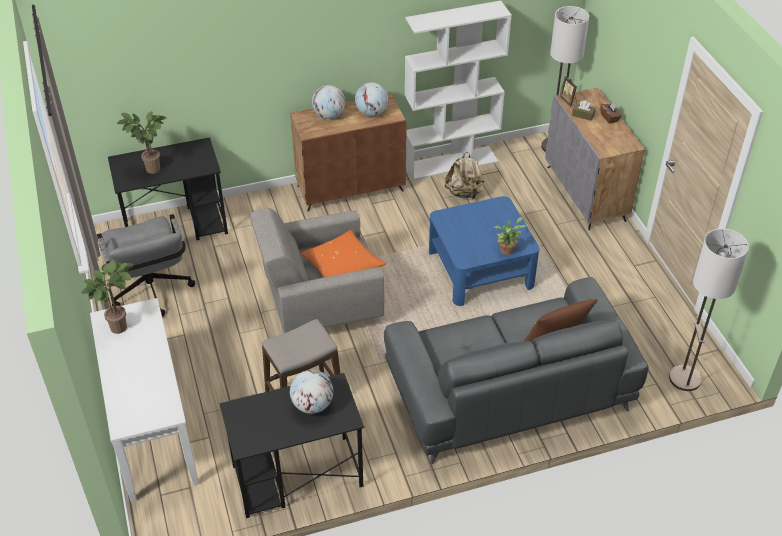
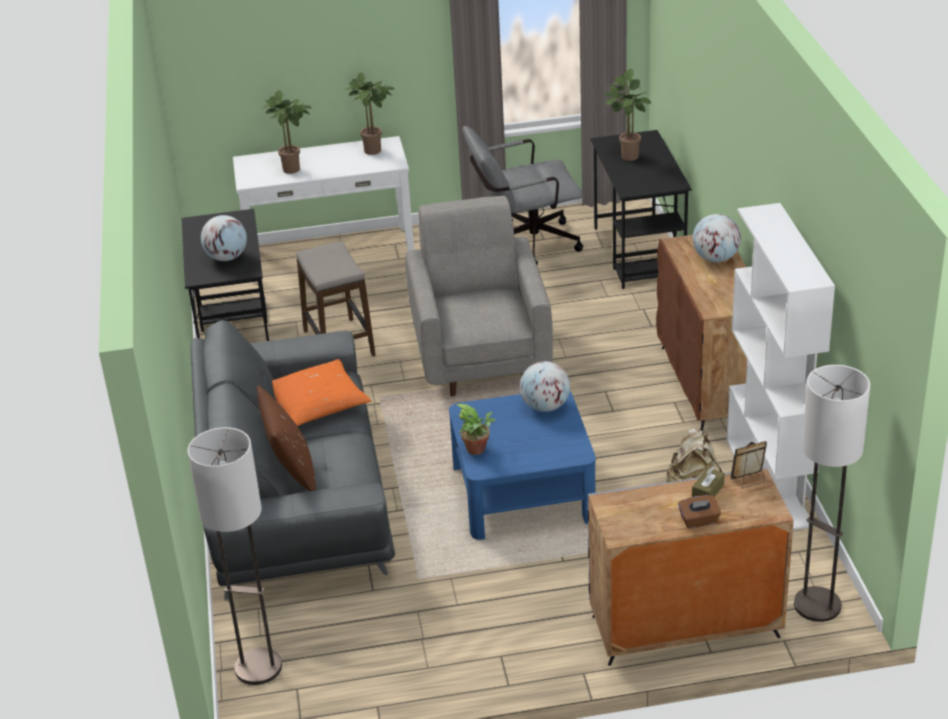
camera: 100 degrees right, 10 degrees down
(149, 381) = (294, 170): none -> potted plant
(343, 266) = (472, 314): orange pillow -> orange pillow (318, 403)
(371, 113) = (721, 292): globe -> globe (545, 406)

